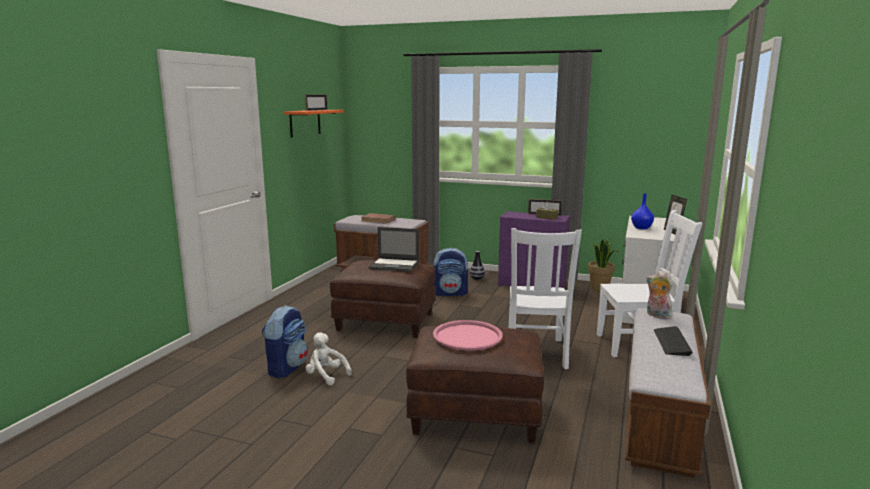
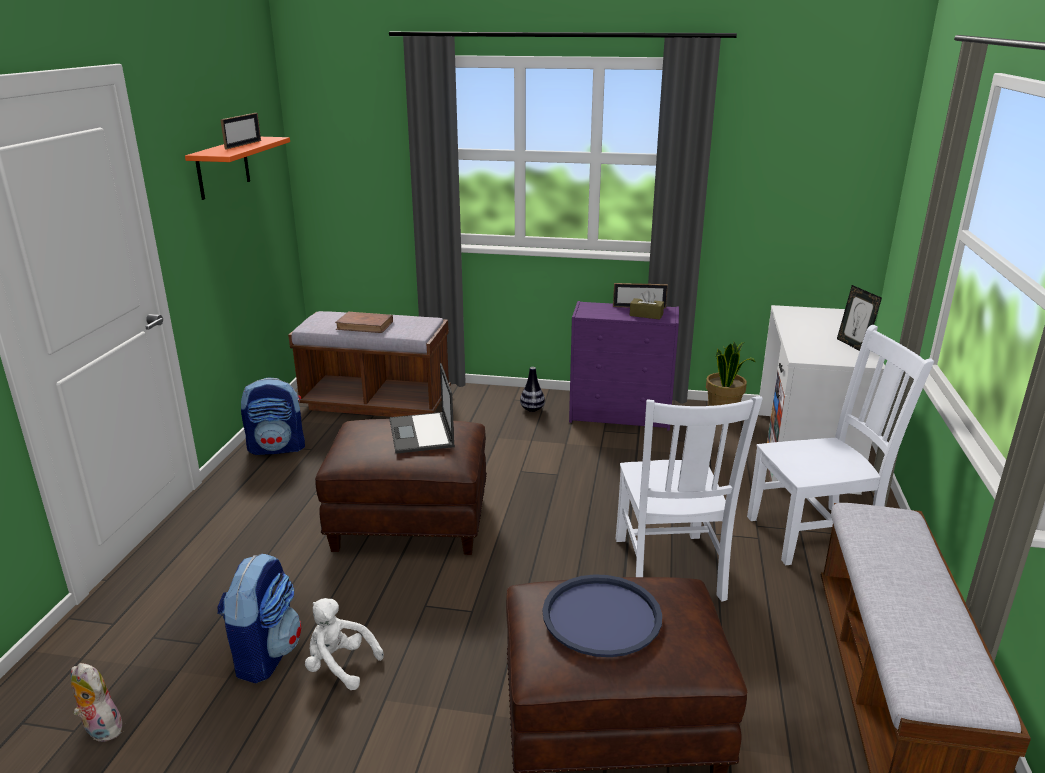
camera: 10 degrees left, 10 degrees up
(395, 265) = (421, 433): laptop -> laptop turned 75 degrees clockwise
(450, 293) = (499, 445): backpack -> backpack (278, 448)
(467, 336) = (601, 616): pink tray -> blue tray
(642, 228) = (803, 336): blue vase -> none
(657, 316) = (874, 523): plush toy -> plush toy (100, 729)
(672, 342) = (921, 589): keyboard -> none

